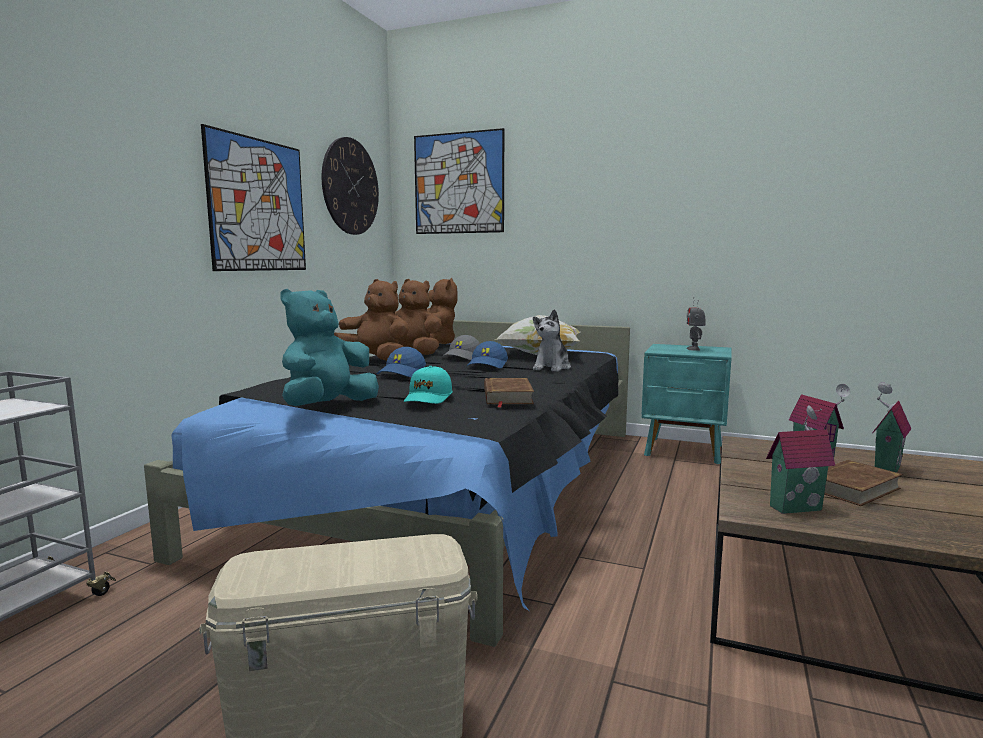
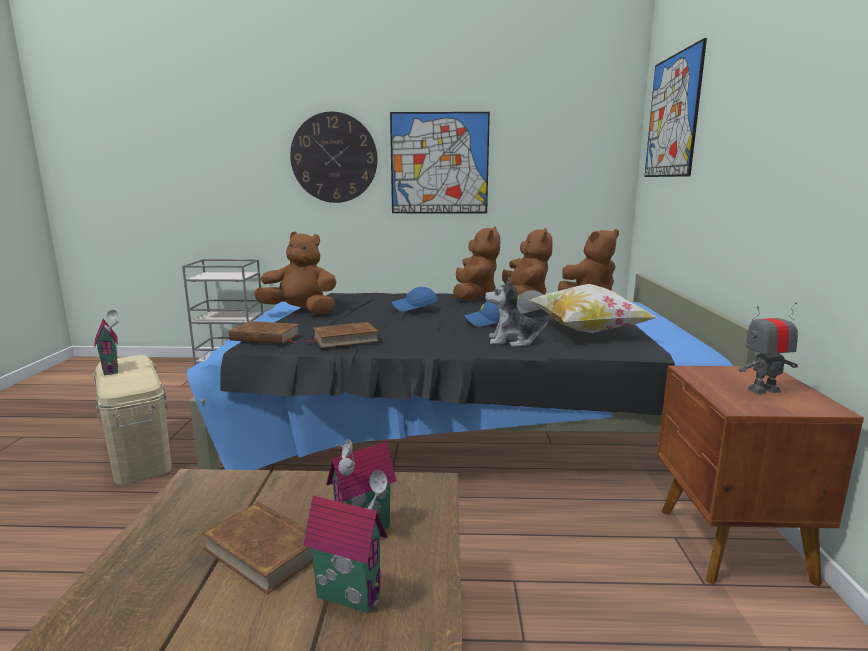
camera: 70 degrees right, 5 degrees up
(328, 407) = (301, 312): turquoise plush toy -> brown plush toy
(350, 187) = (563, 134): wall clock -> wall clock (334, 158)
(428, 397) = (328, 323): turquoise cap -> none
(457, 420) = (265, 337): none -> brown book
(684, 451) = (731, 545): turquoise nightstand -> brown nightstand
(793, 506) = (205, 506): toy house -> toy house (113, 369)

